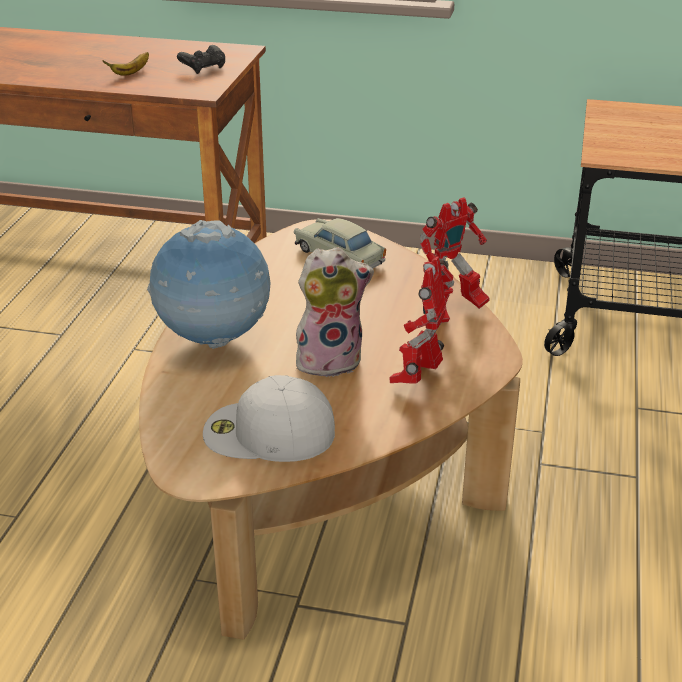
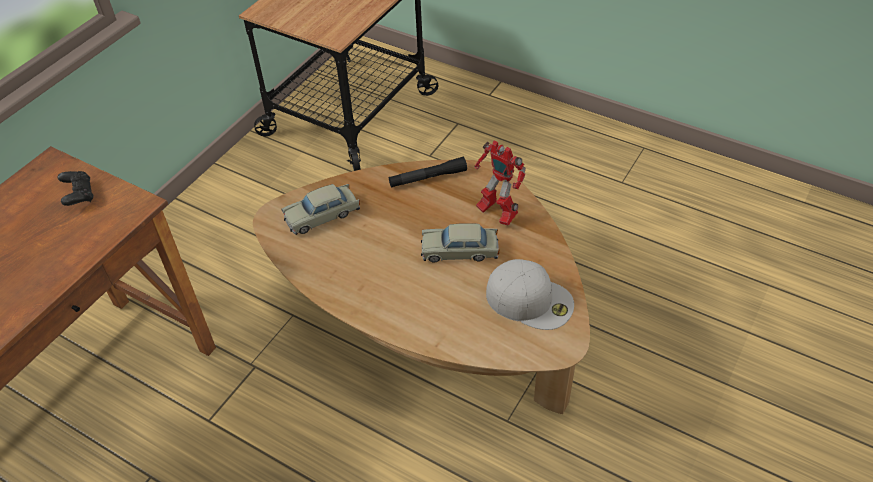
camera: 70 degrees left, 15 degrees up
(131, 73) = (47, 248): banana -> none
(214, 340) = (407, 309): globe -> none
(267, 432) = (530, 299): white cap -> white cap turned 90 degrees counterclockwise
(330, 360) = (459, 251): plush toy -> beige toy car
(452, 312) = (428, 178): toy robot -> black flashlight

